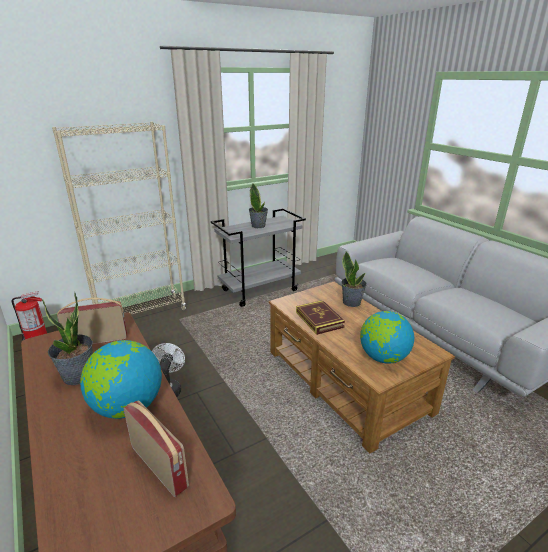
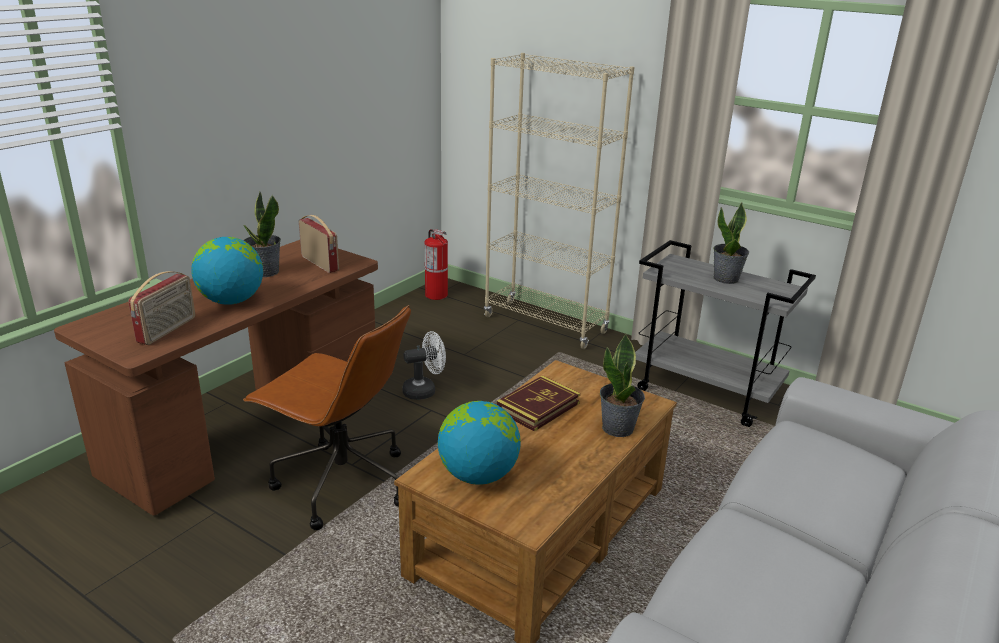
camera: 65 degrees right, 0 degrees up
(255, 465) = (340, 483): none -> brown office chair

